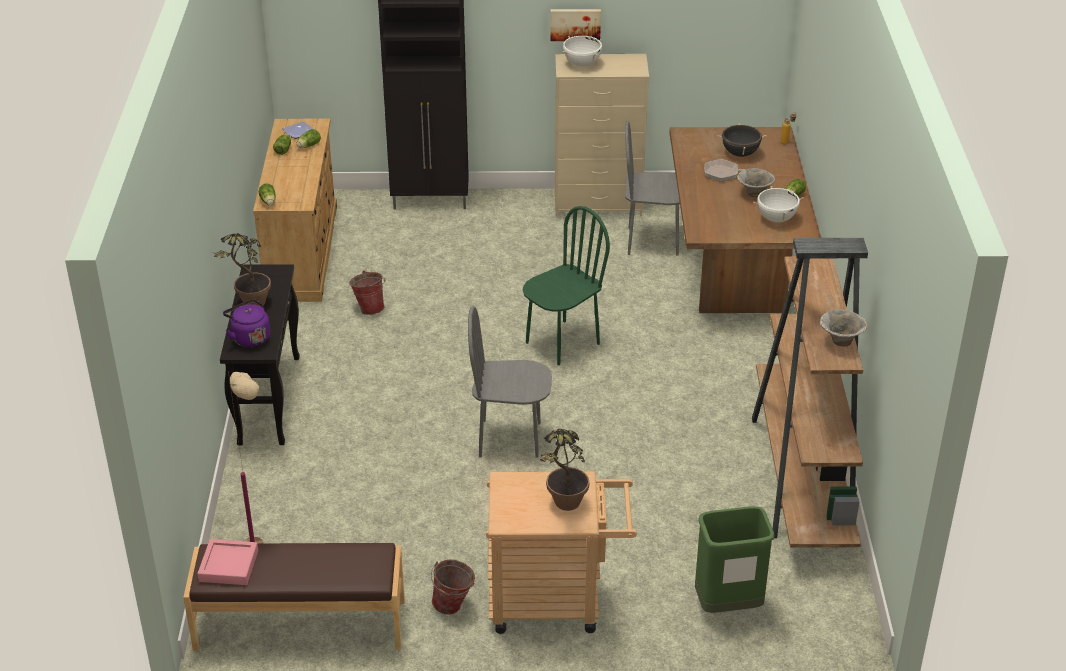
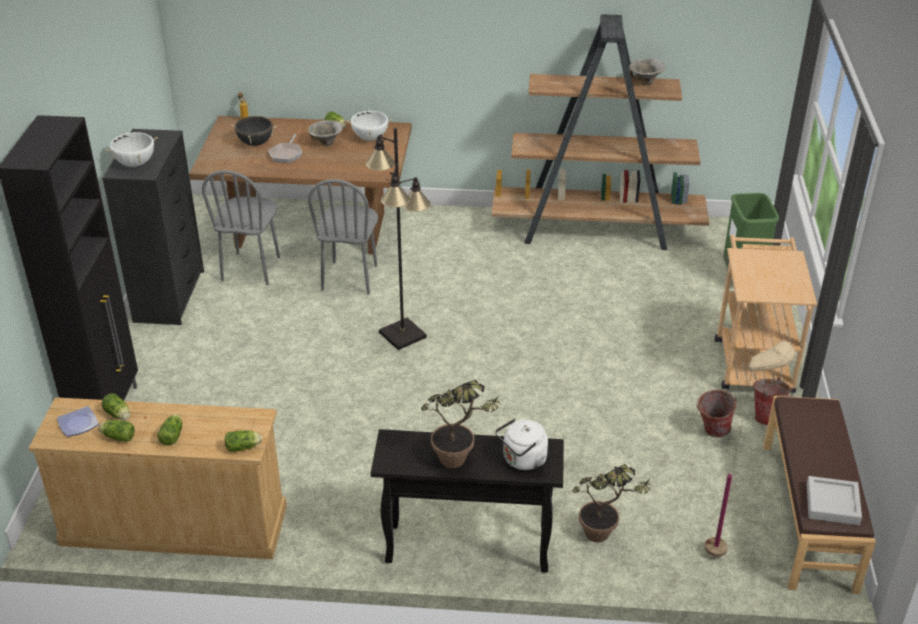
camera: 85 degrees left, 0 degrees up
(228, 566) = (832, 504): pink tray -> grey tray
(249, 337) = (522, 460): purple kettle -> white kettle
(284, 171) = (173, 435): none -> lettuce
(369, 308) = (310, 466): bucket -> bucket (711, 431)
(510, 439) = (544, 374): grey chair -> grey chair (350, 278)
(562, 343) = (402, 334): green chair -> black floor lamp
(563, 508) = (777, 265): potted plant -> potted plant (605, 537)
(575, 24) = (95, 137): picture -> none
(598, 204) = (169, 295): beige dresser -> black dresser

